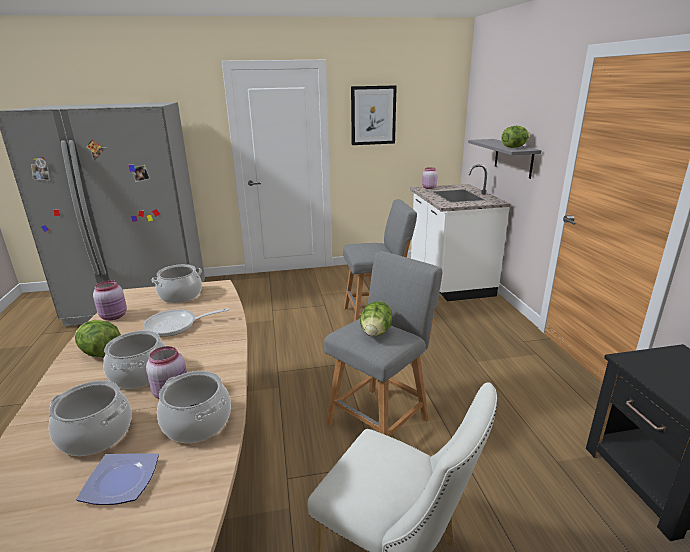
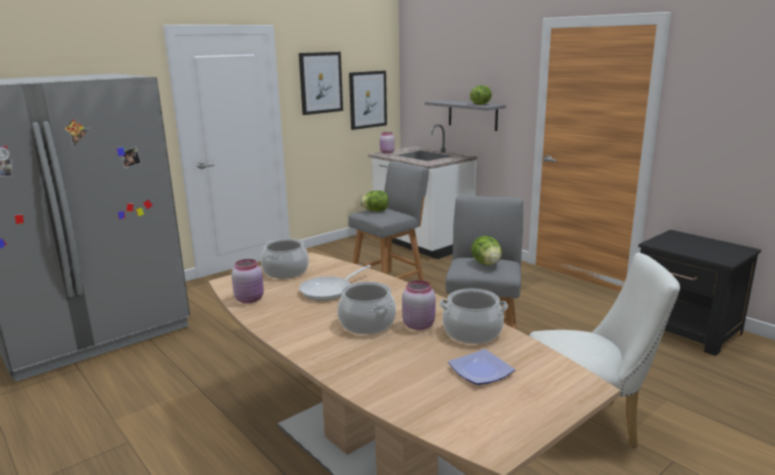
camera: 30 degrees left, 5 degrees down
(95, 435) = (409, 360): cooking pot -> none
(101, 353) = (298, 322): lettuce -> lettuce (375, 211)
(425, 133) = (367, 99): none -> picture

